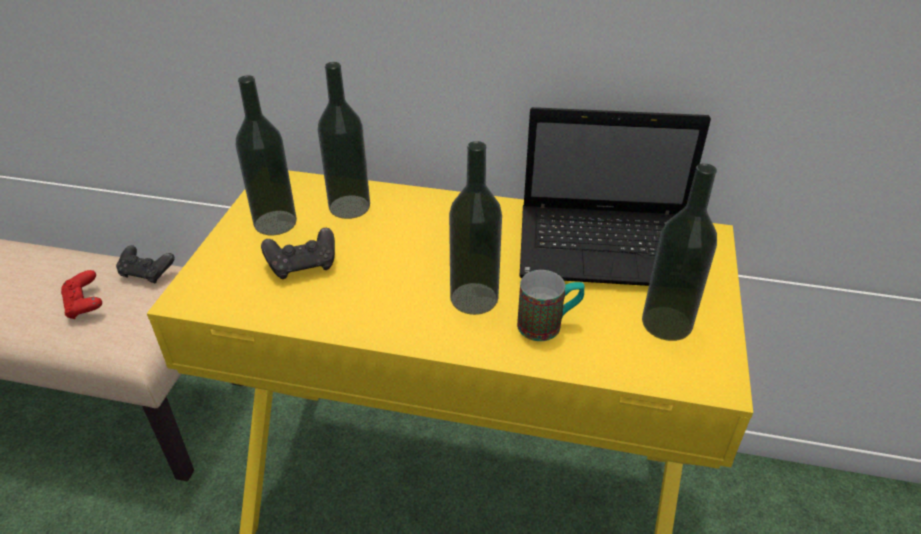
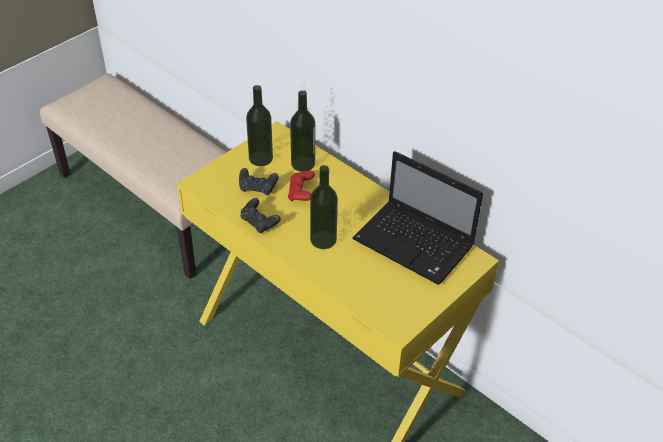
camera: 30 degrees right, 5 degrees up
(85, 305) = (170, 159): red game controller -> red game controller (301, 193)
(147, 273) = (209, 153): black game controller -> black game controller (259, 223)
(548, 325) = (346, 268): mug -> none
(666, 323) = (404, 293): bottle -> none

